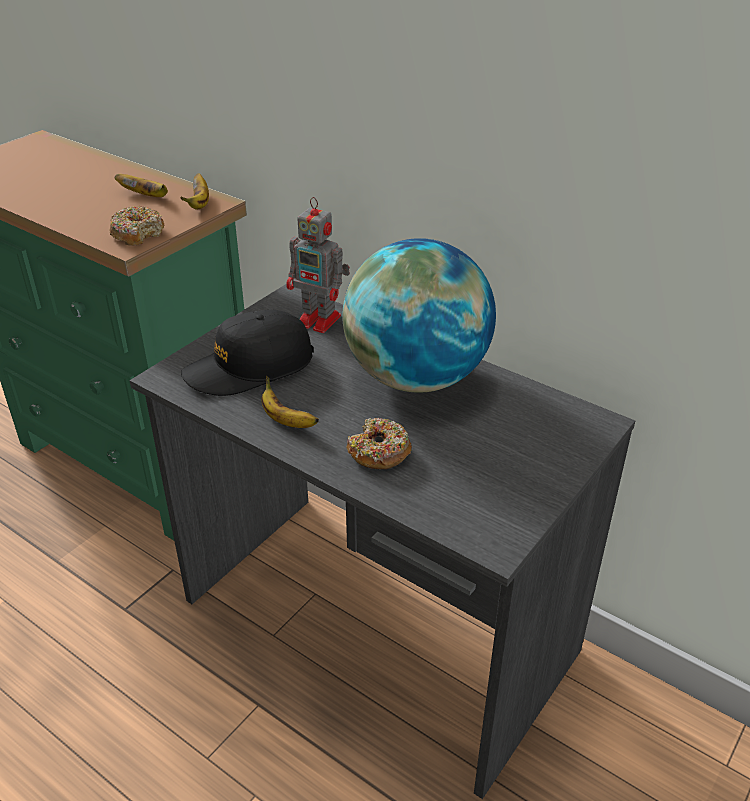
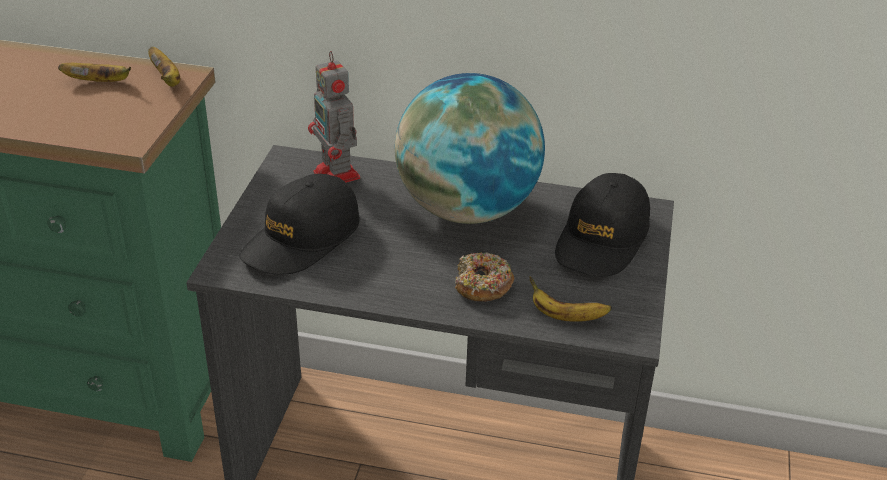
camera: 25 degrees left, 0 degrees up
(138, 234) = (129, 125): donut -> none
(286, 420) = (376, 279): banana -> banana (566, 316)
(321, 321) = (337, 176): toy robot -> toy robot turned 60 degrees clockwise
(530, 440) = (602, 239): none -> black cap

